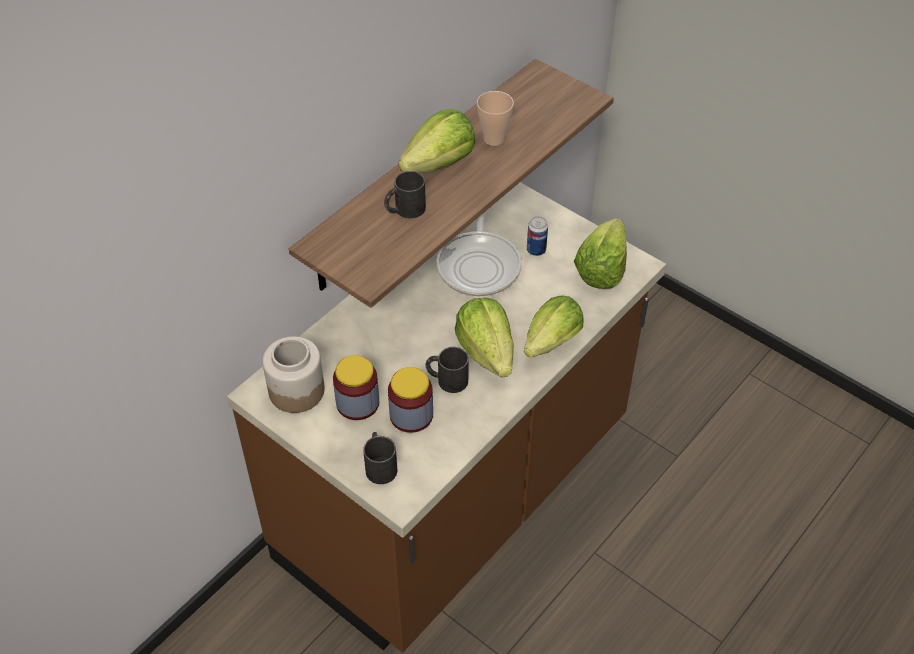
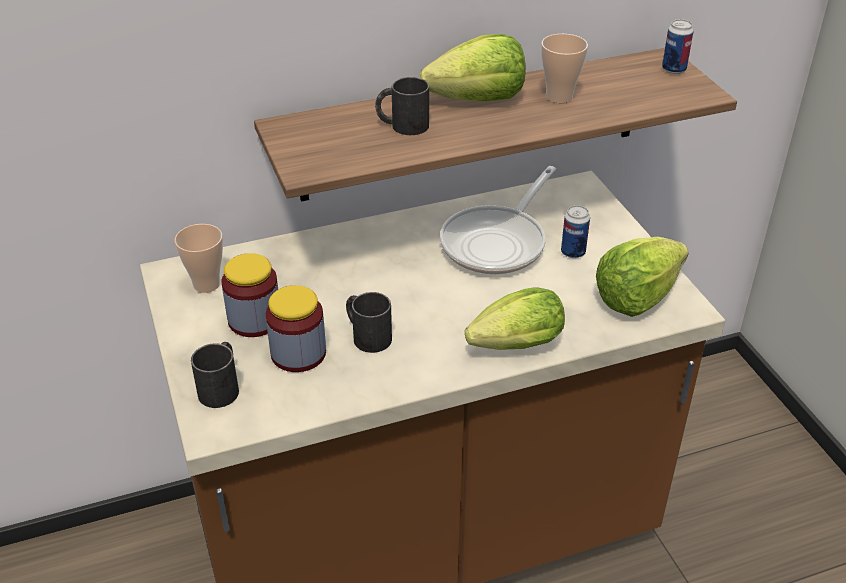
camera: 30 degrees right, 10 degrees down
(296, 390) = (206, 284): jar -> cup
(487, 352) = (434, 327): lettuce -> none
(553, 82) = (673, 69): none -> can

